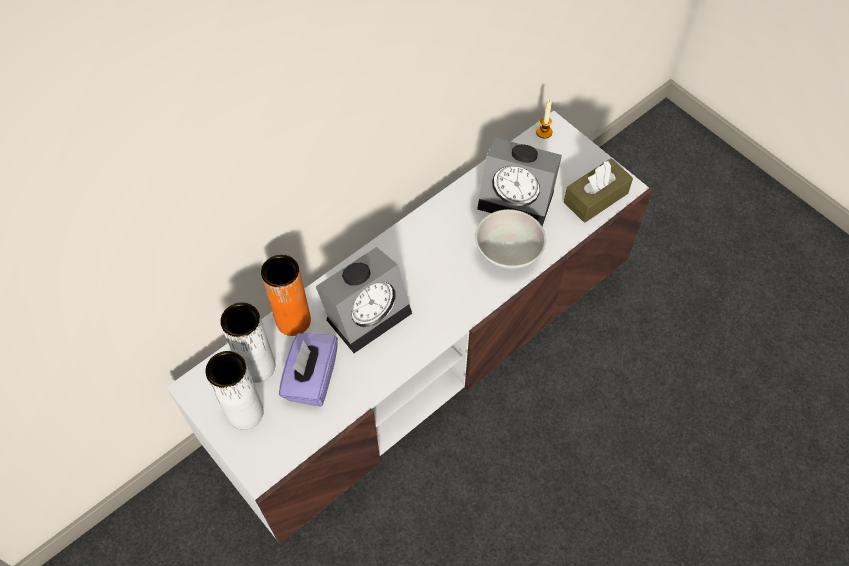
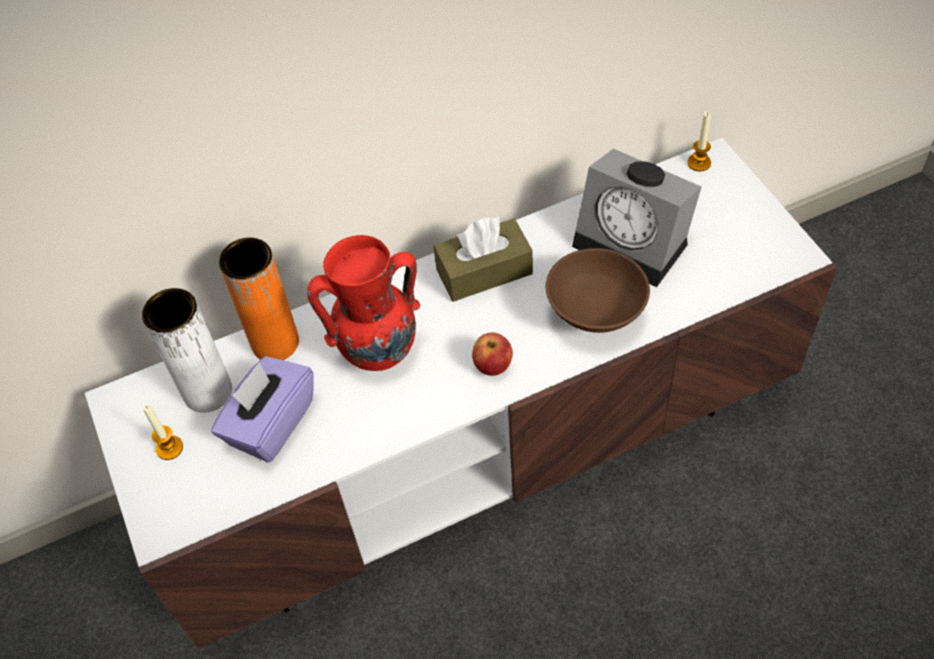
camera: 20 degrees right, 5 degrees down
(245, 412) = (169, 448): white vase -> candle
(368, 312) = (377, 352): alarm clock -> red vase
(451, 305) = (493, 365): none -> apple
(506, 254) = (594, 313): white bowl -> brown bowl
(595, 198) = (747, 262): brown tissue box -> brown tissue box (484, 271)

